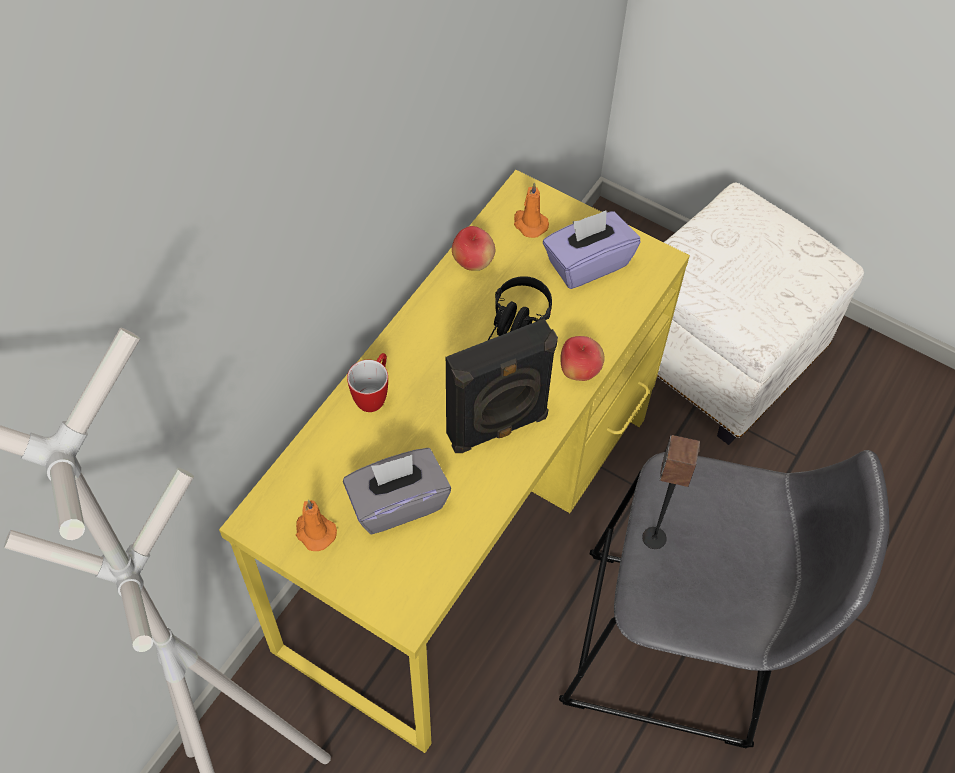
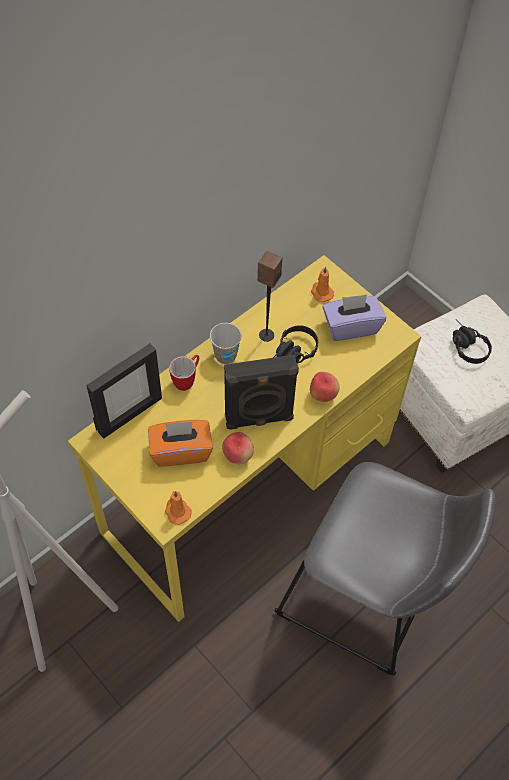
camera: 15 degrees right, 0 degrees up
(302, 465) = (129, 414): none -> picture frame
(314, 531) = (124, 456): orange candle -> orange candle (177, 511)
(397, 502) = (181, 451): grey tissue box -> orange tissue box
(420, 346) = (225, 355): none -> cup
(473, 263) = (276, 310): apple -> apple (238, 456)
(653, 538) = (345, 515): speaker -> speaker (266, 335)
(732, 258) = (465, 345): none -> black headphones

